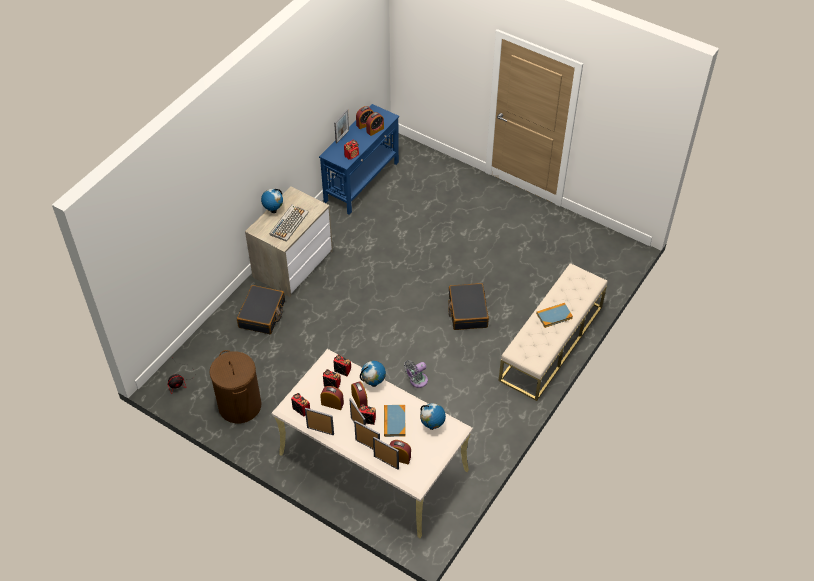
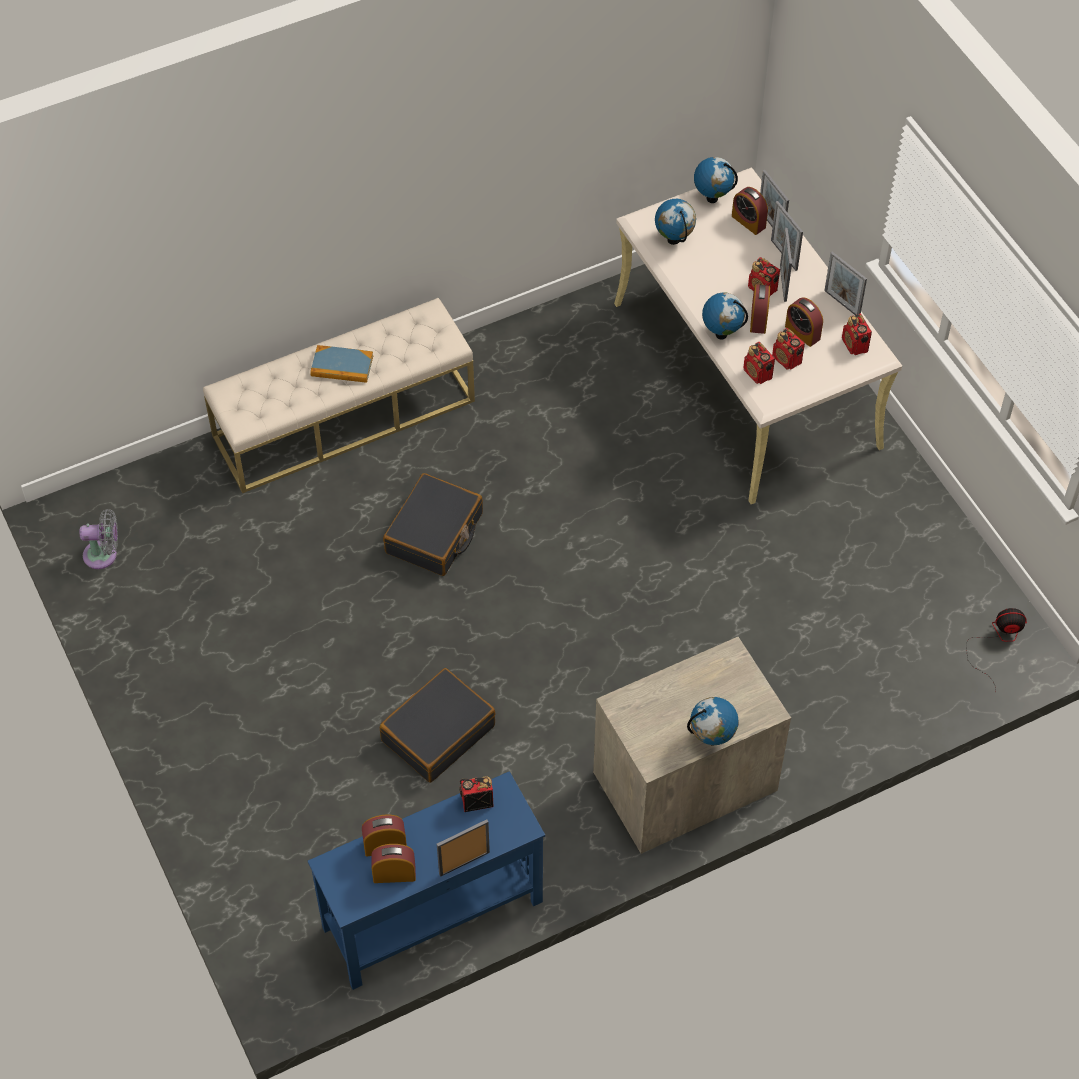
camera: 150 degrees left, 5 degrees up
(239, 405) = (912, 552): brown laundry basket -> none
(262, 314) = (796, 700): black suitcase -> black suitcase (438, 733)
(289, 223) = (696, 694): keyboard -> none
(394, 421) = (725, 269): book -> none
(416, 381) = (601, 459): grey fan -> grey fan (104, 555)
(428, 463) = (712, 198): none -> globe

